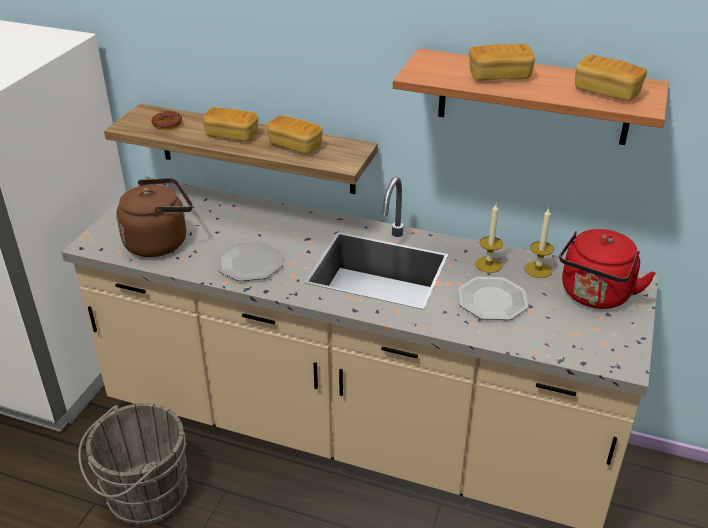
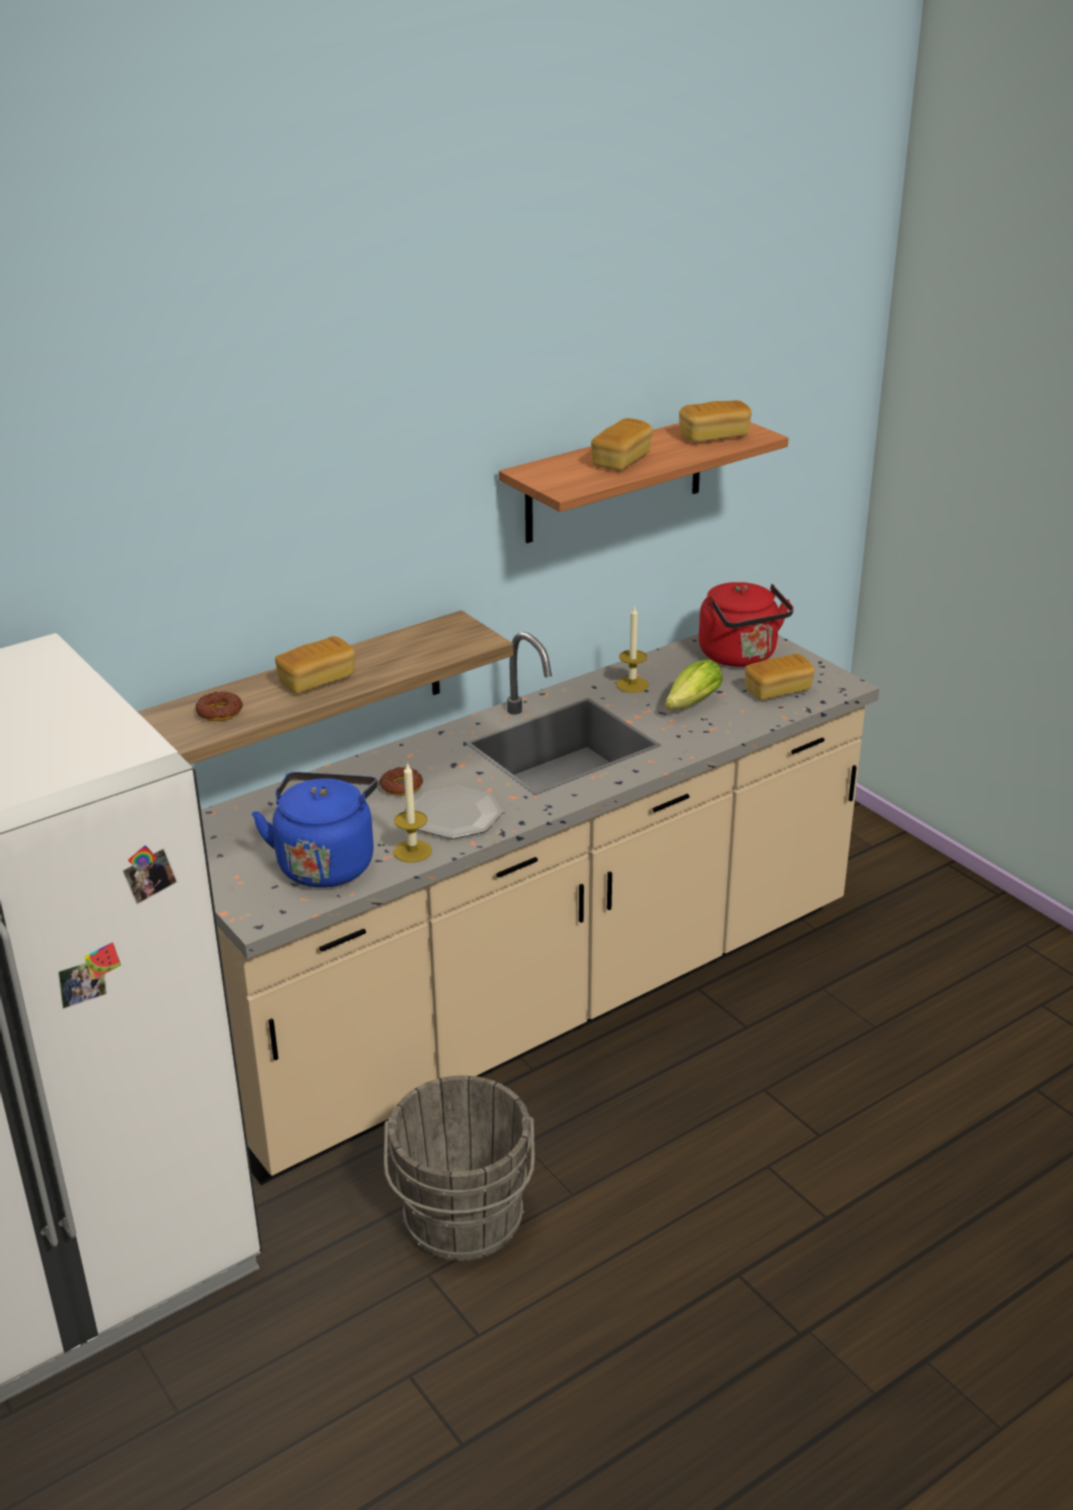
camera: 55 degrees left, 5 degrees down
(160, 242) = (326, 863): brown kettle -> blue kettle
(264, 231) = (401, 786): none -> donut
(295, 146) = (401, 653): bread -> bread (777, 691)
(492, 300) = (689, 705): plate -> lettuce
(538, 270) = (670, 665): candle -> candle (412, 851)

